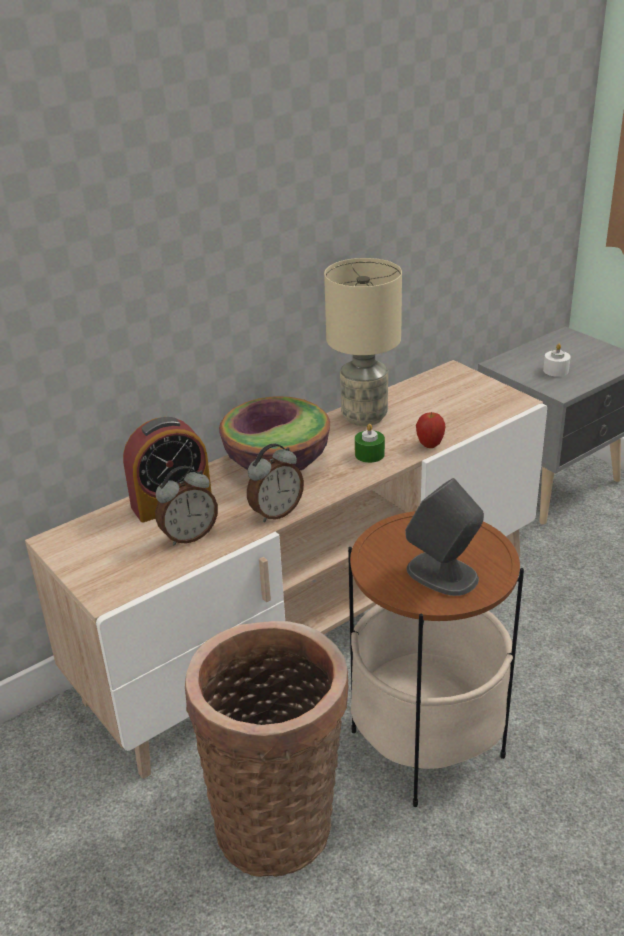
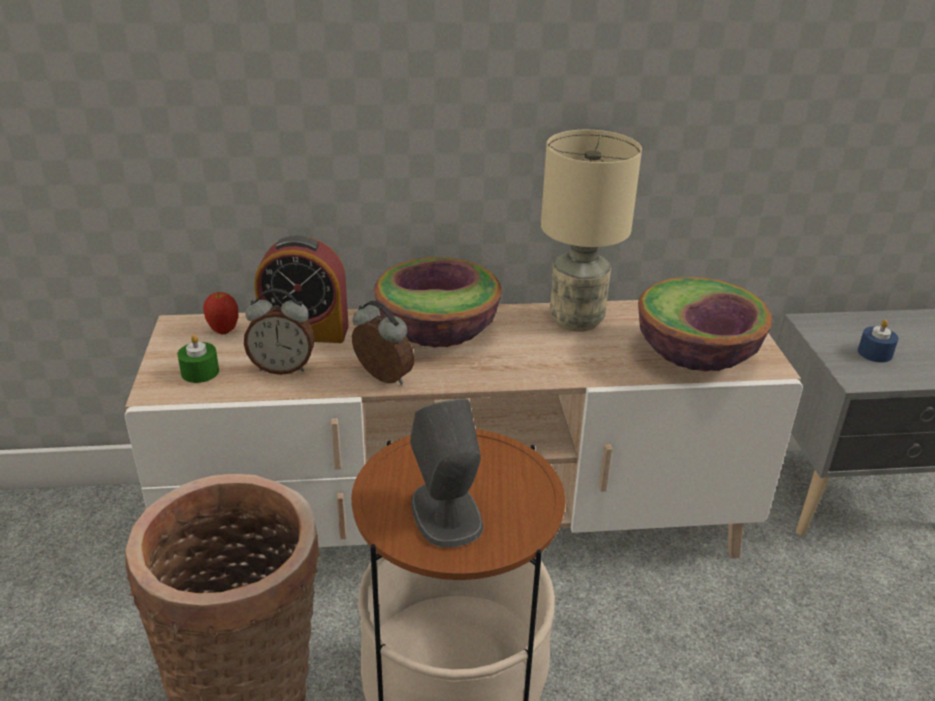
camera: 30 degrees right, 0 degrees up
(276, 512) = (382, 379): alarm clock -> alarm clock turned 135 degrees counterclockwise
(369, 454) = (538, 359): green candle -> green candle (200, 372)
(430, 445) = (612, 375): apple -> apple (224, 331)
(467, 412) = (695, 356): none -> bowl
(556, 370) = (874, 353): white candle -> blue candle

